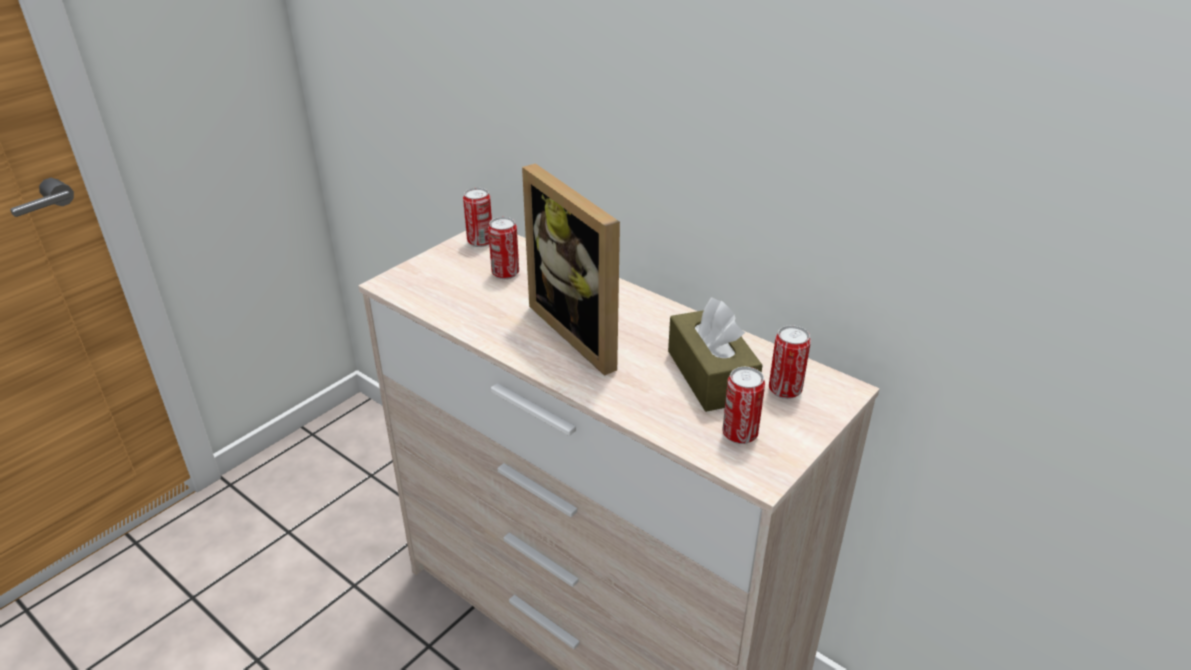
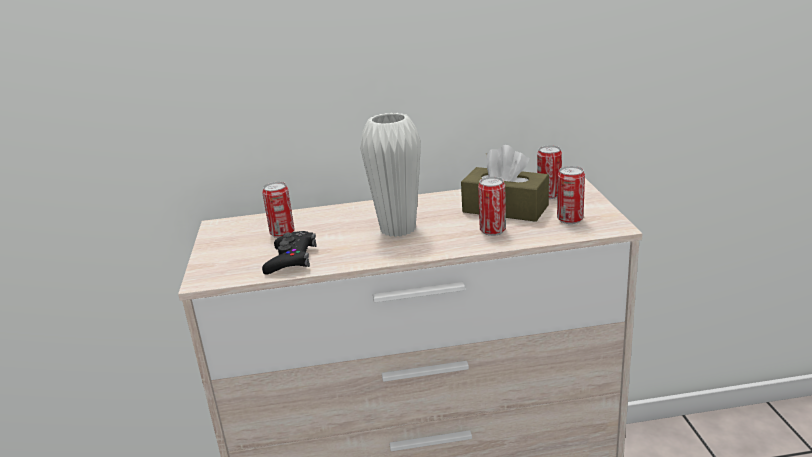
camera: 45 degrees left, 10 degrees down
(464, 305) = (291, 259): none -> black game controller
(480, 241) = (225, 230): can -> can (492, 231)
(585, 331) = (398, 229): picture frame -> white vase

